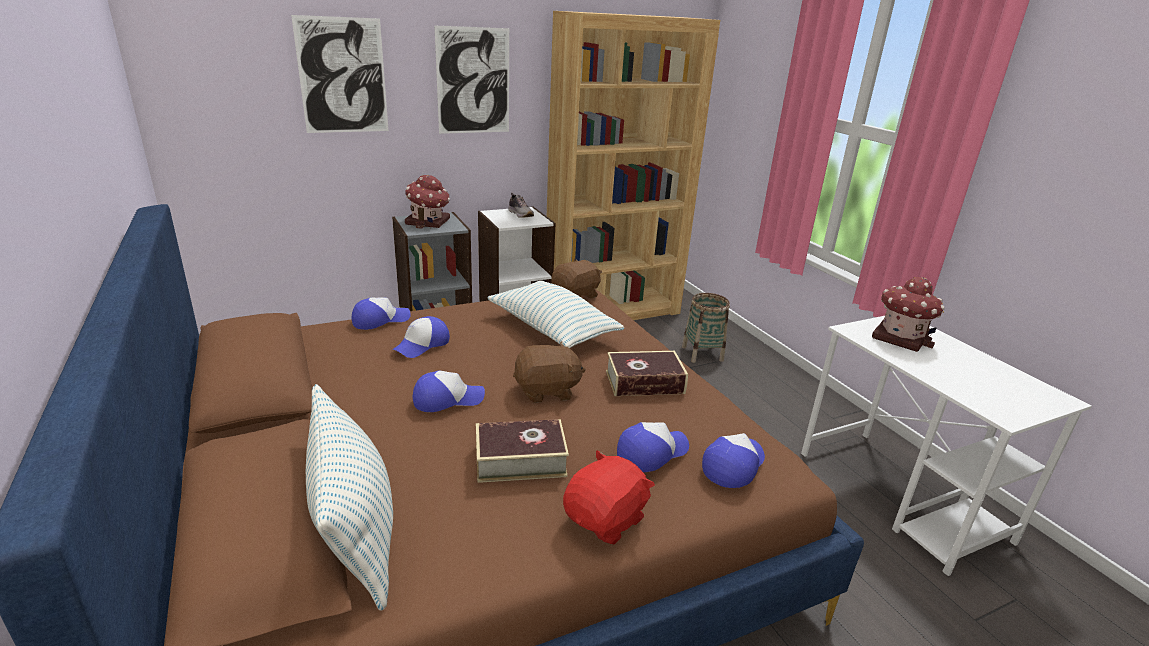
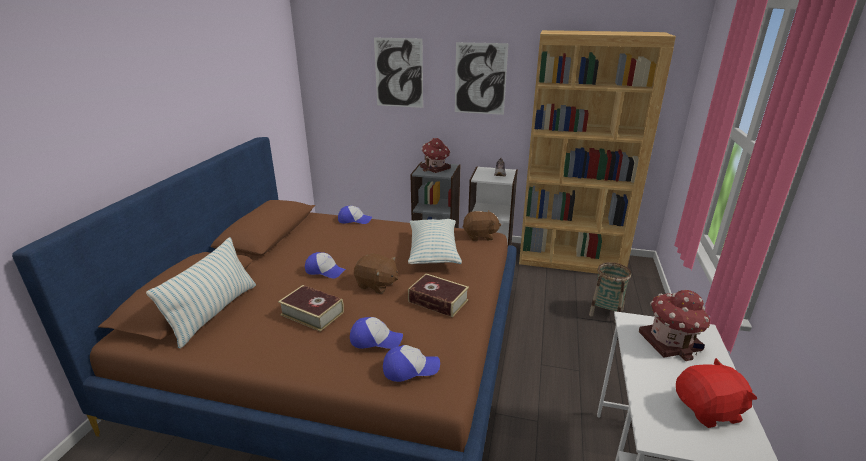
camera: 40 degrees right, 0 degrees up
(422, 345) = (354, 239): cap -> none
(606, 520) = (307, 361): red plush toy -> red plush toy (708, 410)

